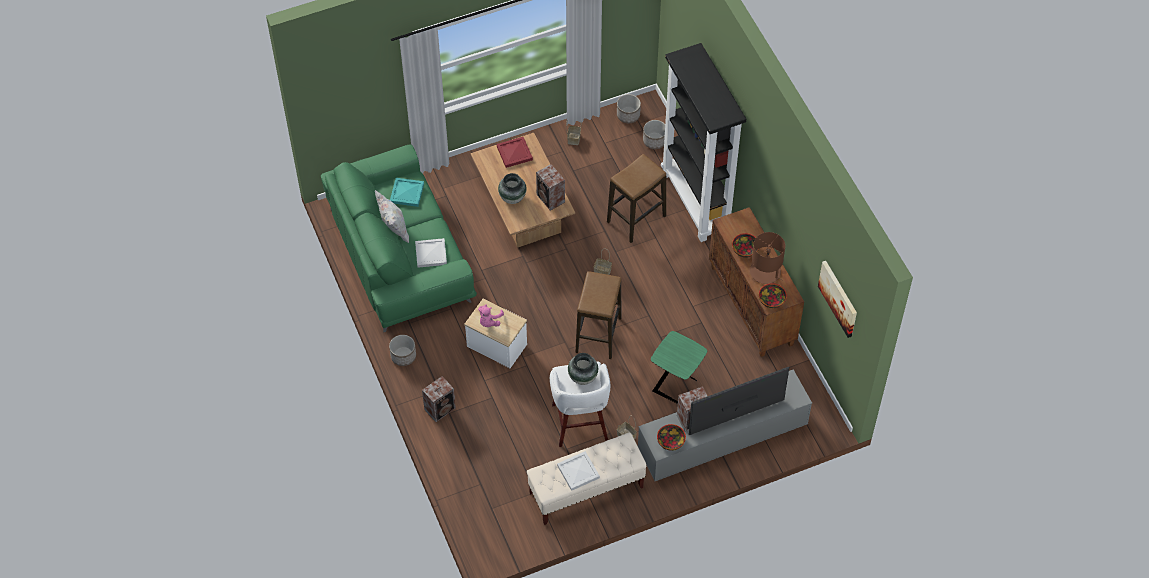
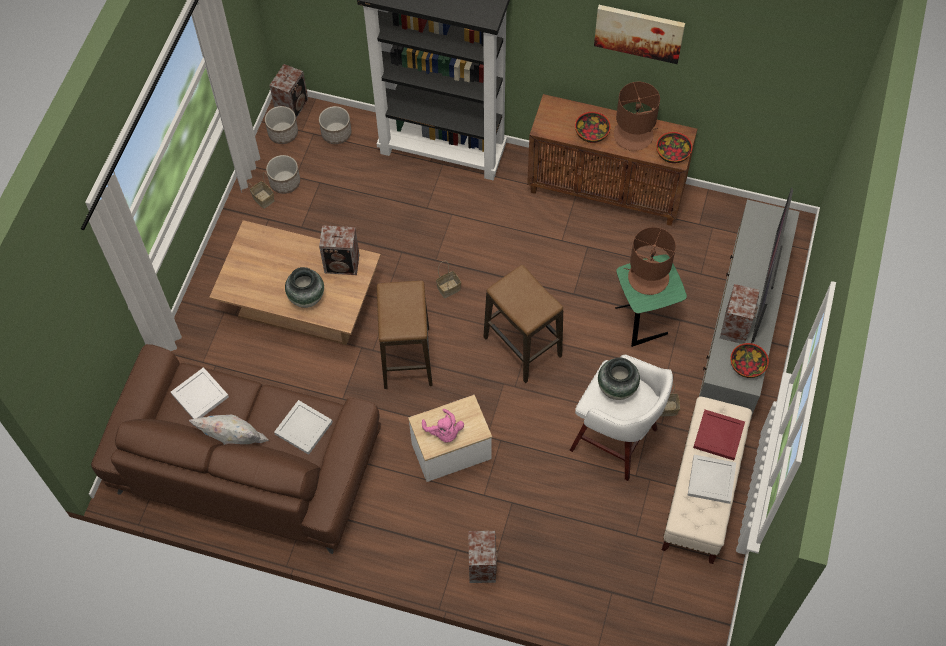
camera: 50 degrees left, 5 degrees up
(400, 254) = (246, 464): green sofa -> brown sofa
(403, 356) = (381, 555): planter -> planter (284, 182)
(407, 193) = (201, 395): turquoise tray -> white tray
(514, 153) = (251, 257): red tray -> red tray (719, 436)
(636, 219) = (414, 214): stool -> stool (406, 357)
(652, 106) = (293, 106): none -> speaker
(681, 350) = (647, 277): none -> brown table lamp
(838, 298) = (775, 80): picture -> picture (639, 32)

